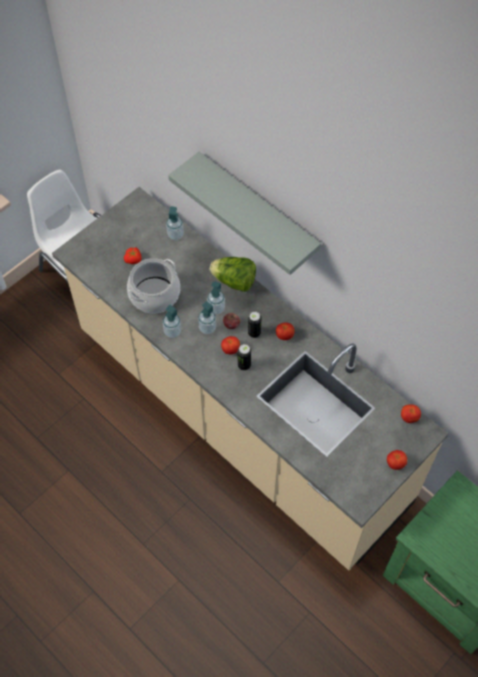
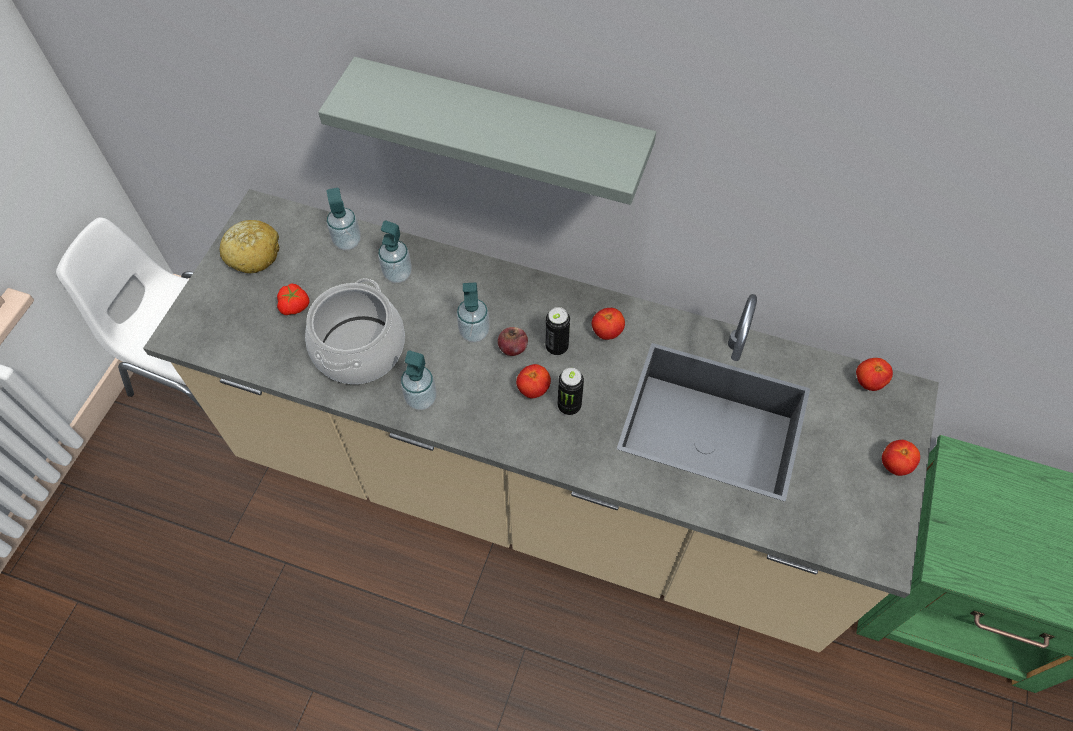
camera: 25 degrees left, 0 degrees up
(125, 223) = (253, 253): none -> bread
(207, 328) = (476, 369): soap dispenser -> soap dispenser (398, 274)
(234, 281) = (481, 278): lettuce -> none

